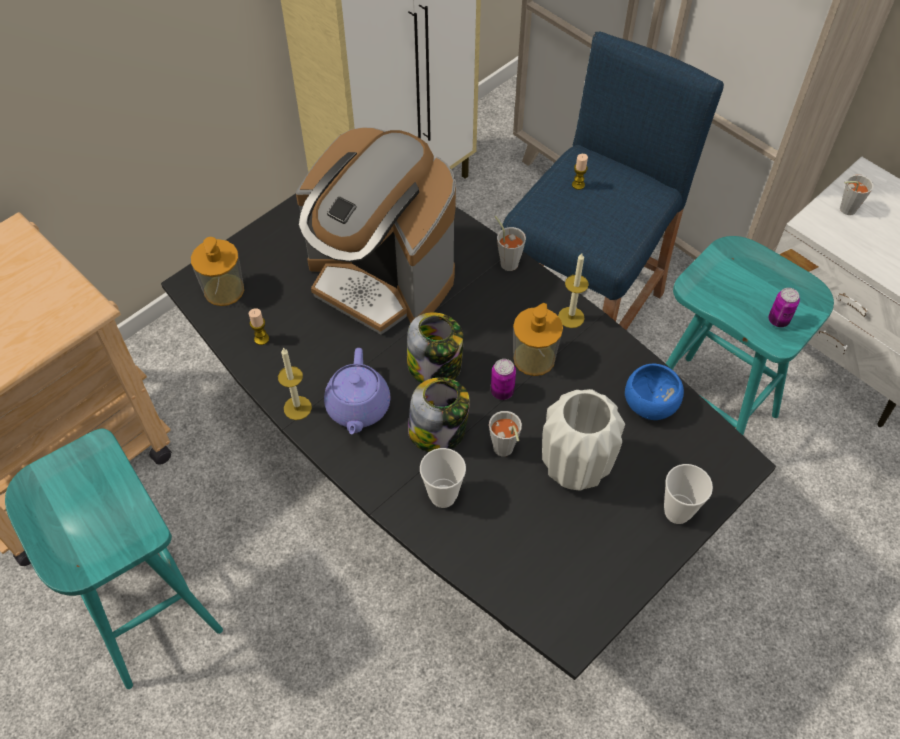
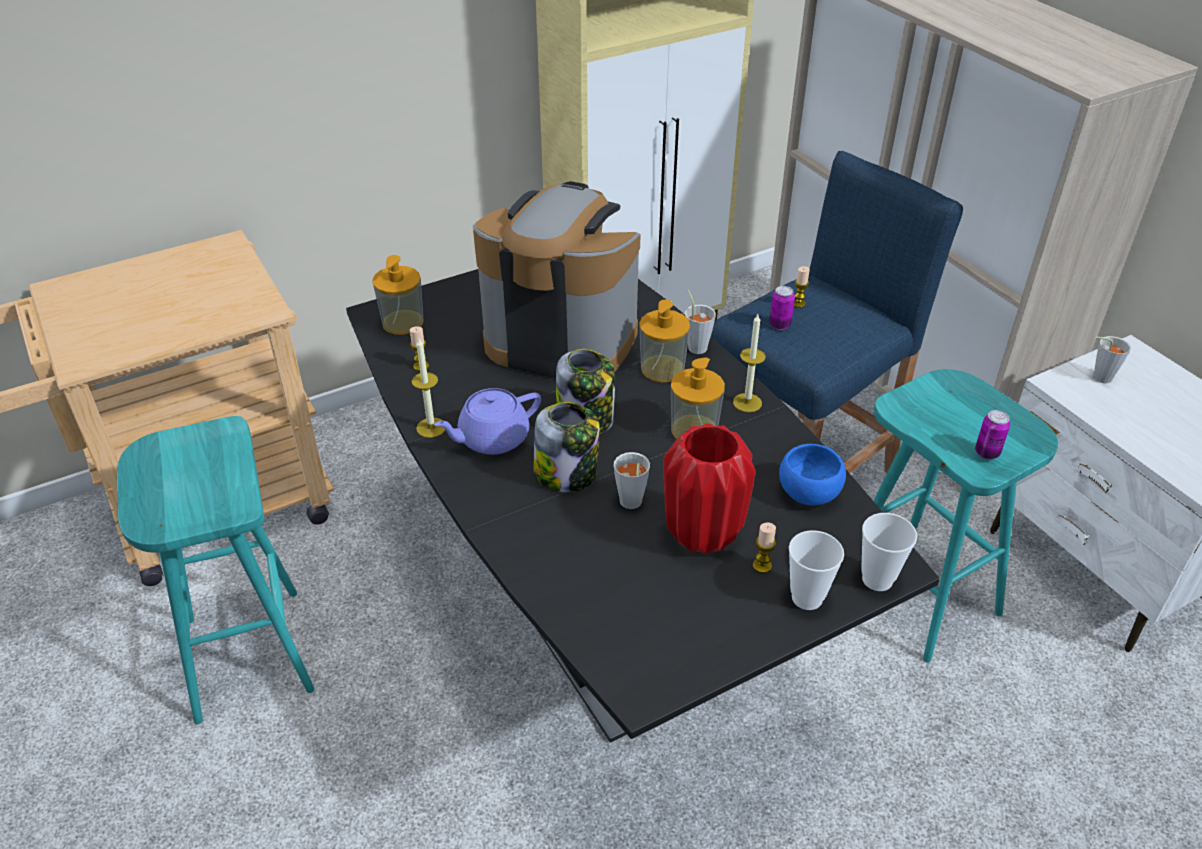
camera: 15 degrees right, 15 degrees down
(358, 408) = (492, 439): purple teapot -> purple teapot turned 45 degrees clockwise
(381, 280) = (560, 339): coffee machine -> coffee machine turned 150 degrees clockwise
(443, 496) = (549, 531): cup -> cup (877, 579)
(485, 294) = (662, 368): none -> soap dispenser
(502, 391) = (648, 452): can -> can (779, 325)
(574, 468) = (701, 534): white vase -> red vase
(632, 489) = (762, 566): none -> candle

